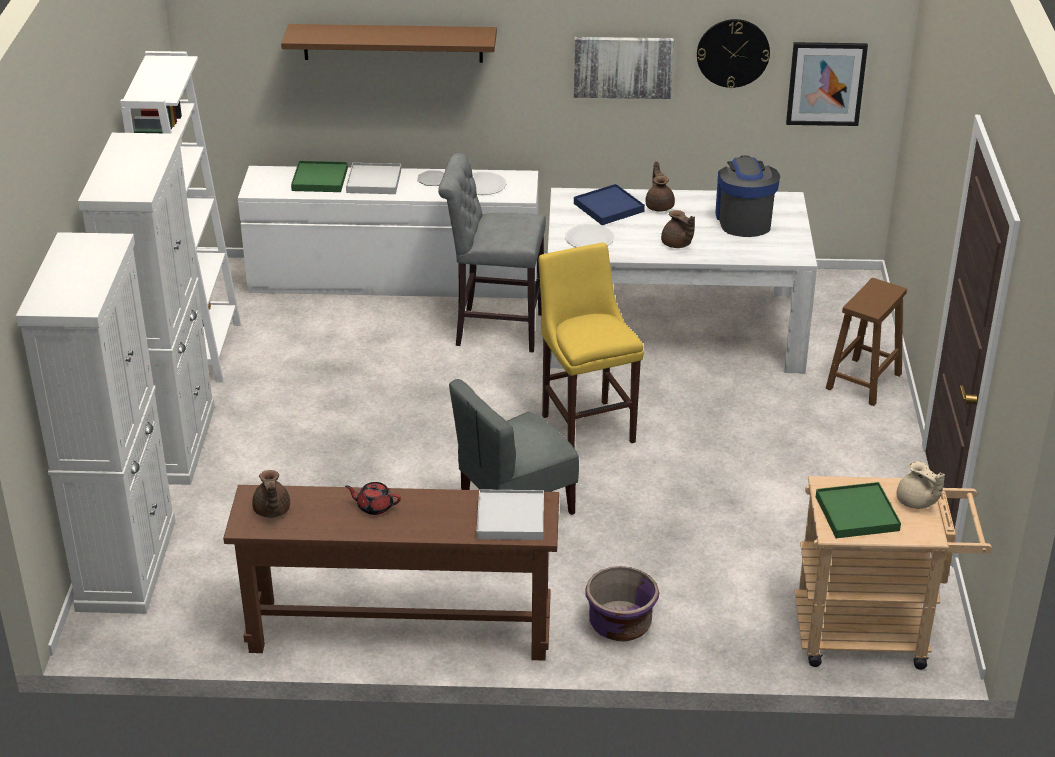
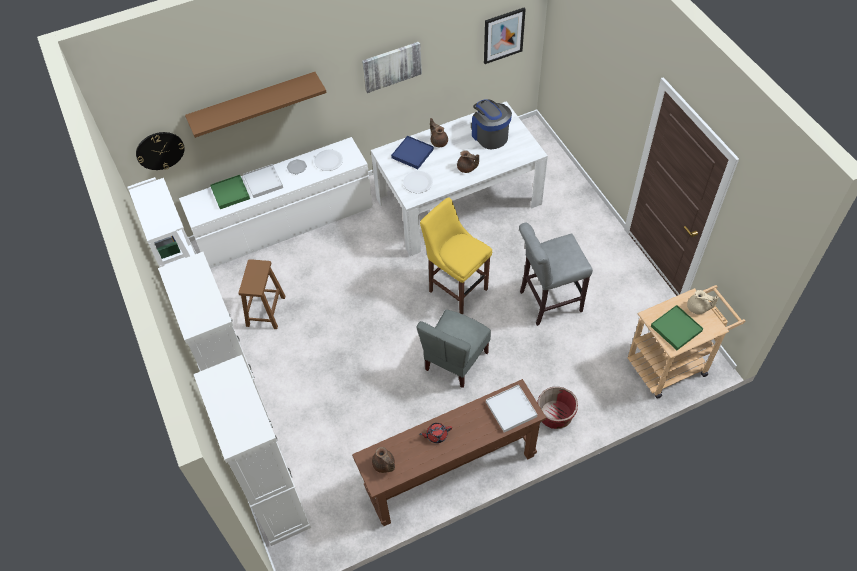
camera: 25 degrees left, 20 degrees up
(494, 329) = (364, 239): grey stool -> grey stool (547, 302)
(620, 625) = (555, 415): purple planter -> red planter
(733, 53) = (452, 37): wall clock -> wall clock (160, 150)
(864, 380) = (572, 197): brown stool -> brown stool (266, 310)

